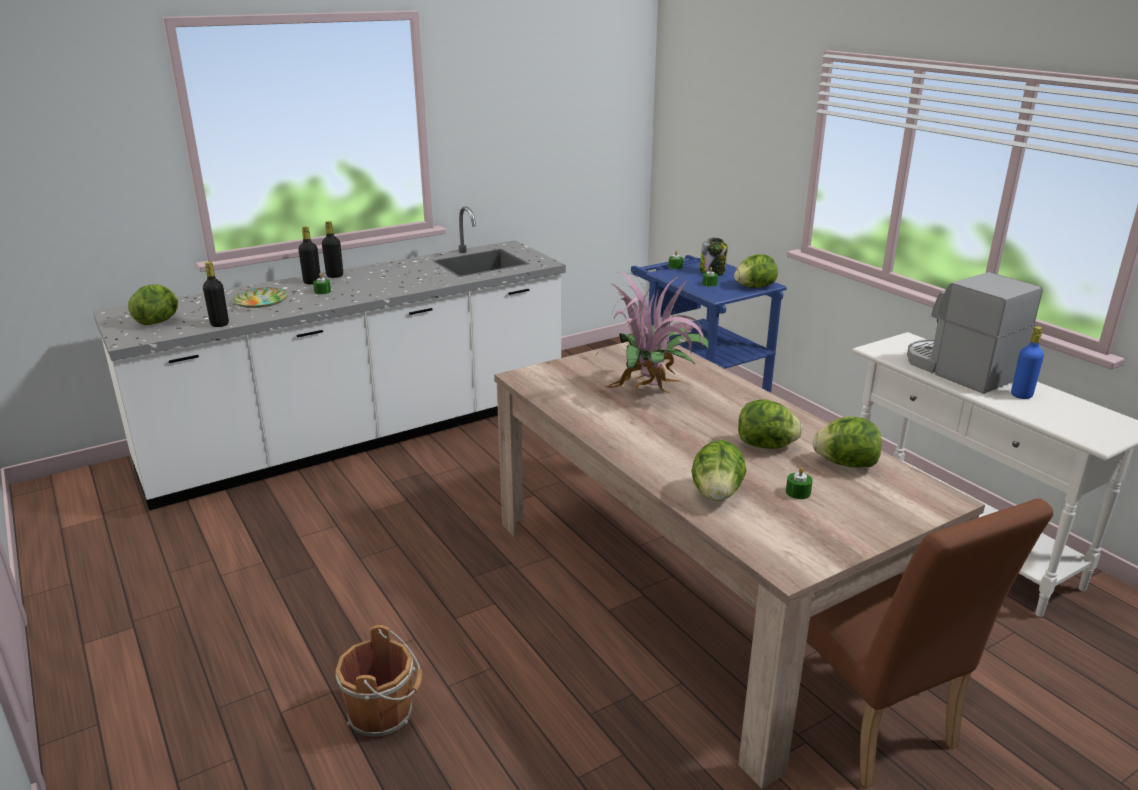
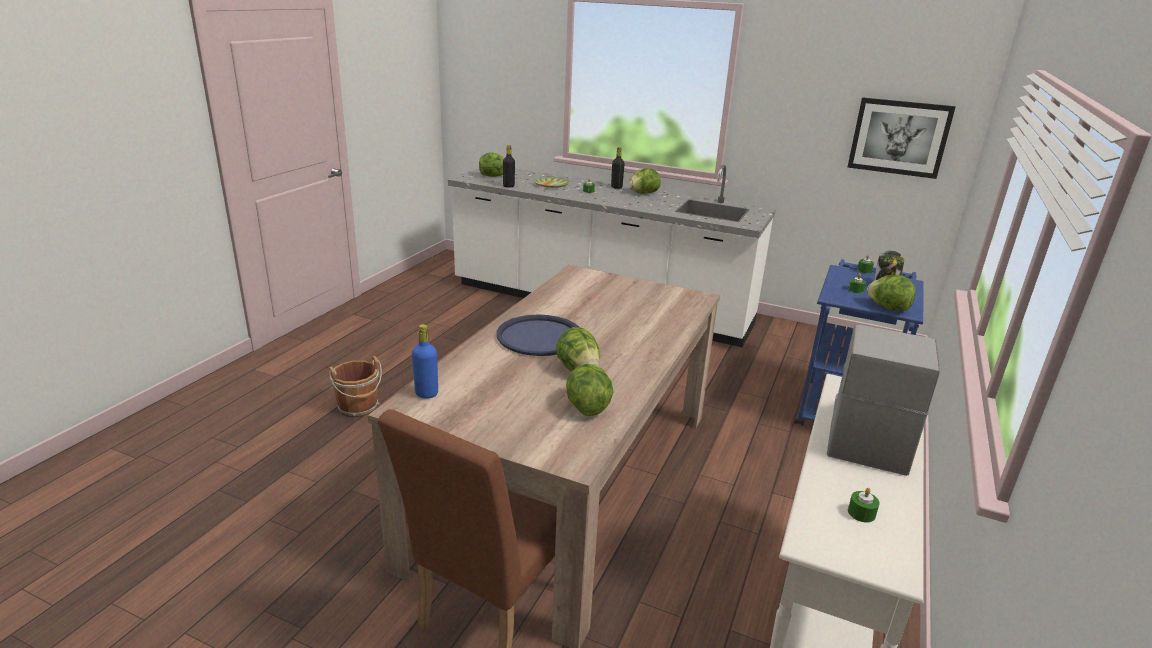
camera: 55 degrees right, 0 degrees up
(312, 282) = (597, 186): black bottle -> none
(592, 134) = (899, 137): none -> picture
(651, 393) = (610, 314): potted plant -> none
(672, 443) = (539, 336): none -> blue tray
(717, 494) = (482, 365): lettuce -> lettuce (643, 193)
(798, 492) = (516, 395): green candle -> green candle (861, 513)
(1021, 395) = (861, 480): blue bottle -> blue bottle (426, 394)

